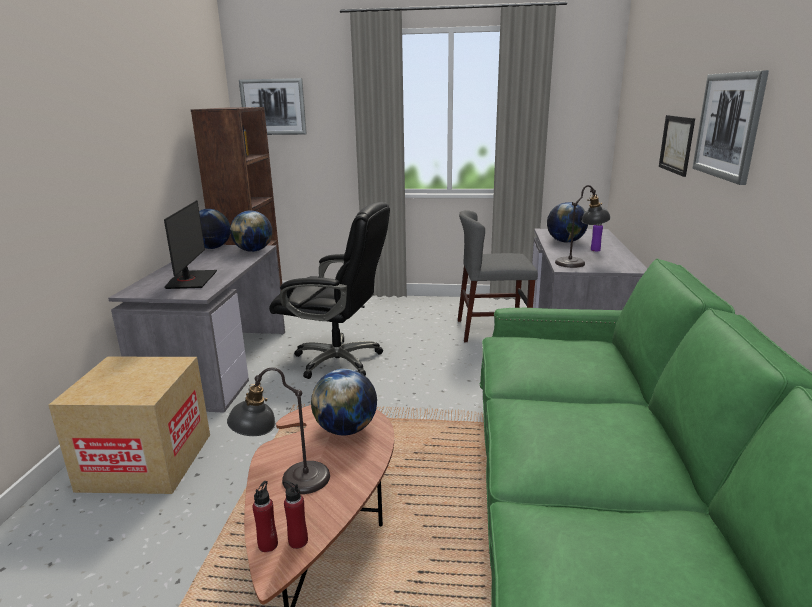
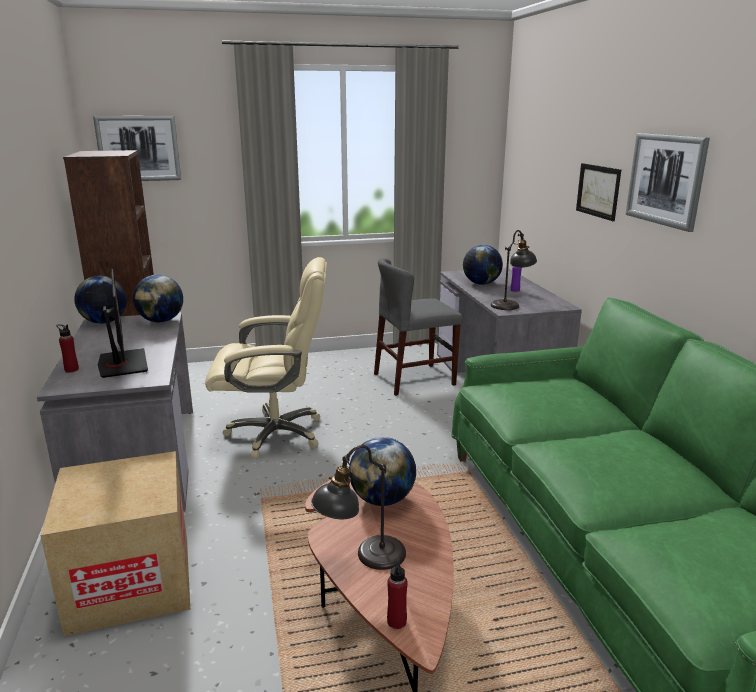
camera: 20 degrees left, 0 degrees up
(298, 541) = (422, 611): red bottle -> red bottle (71, 370)
(335, 360) = (273, 433): black office chair -> beige office chair

